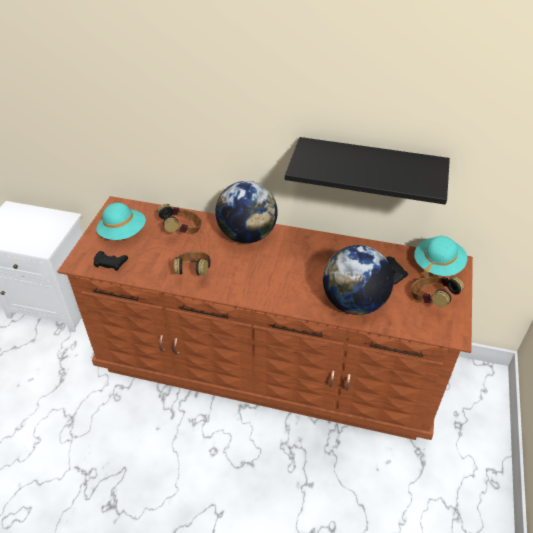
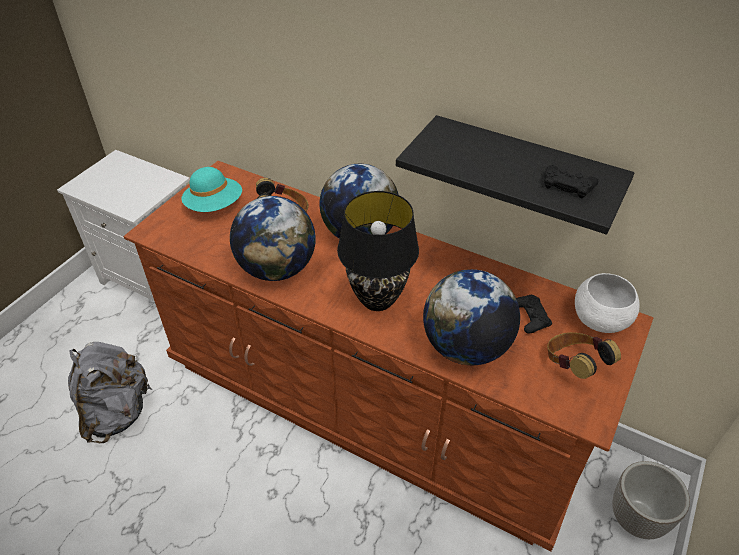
camera: 15 degrees right, 0 degrees up
(63, 419) = (117, 412): none -> grey backpack
(110, 262) = (185, 237): black game controller -> black game controller (568, 185)
(194, 273) = (277, 268): headphones -> globe
(279, 281) = (378, 300): none -> black table lamp
(437, 265) = (599, 319): turquoise hat -> white bowl
(481, 404) = (637, 519): none -> planter

